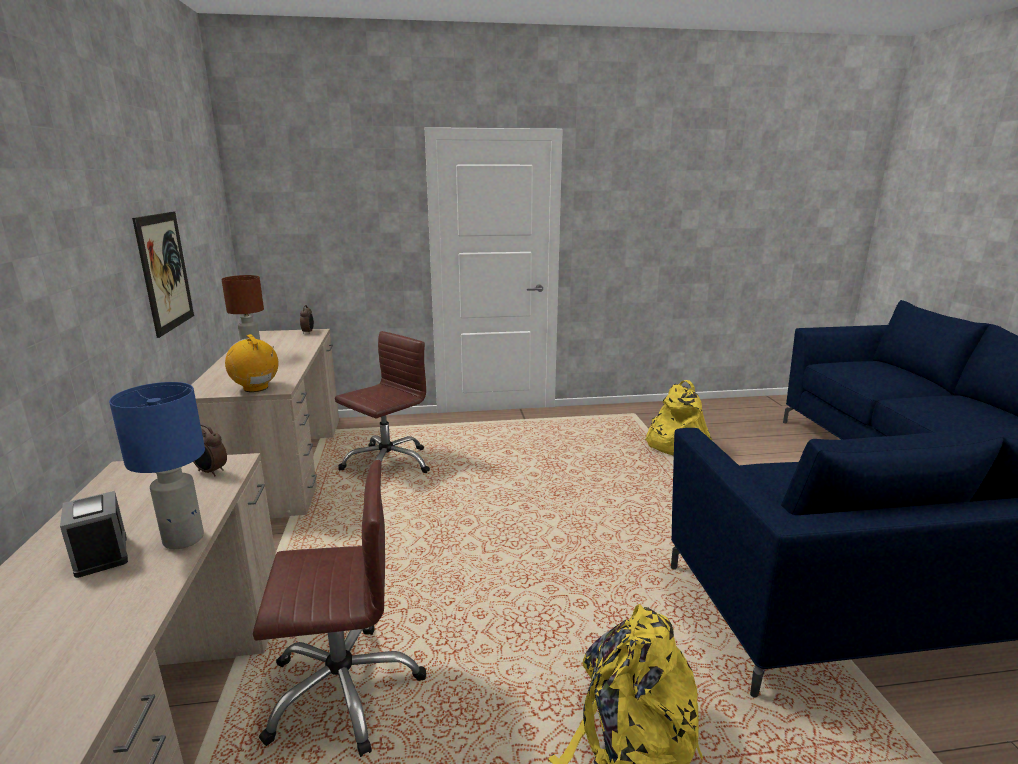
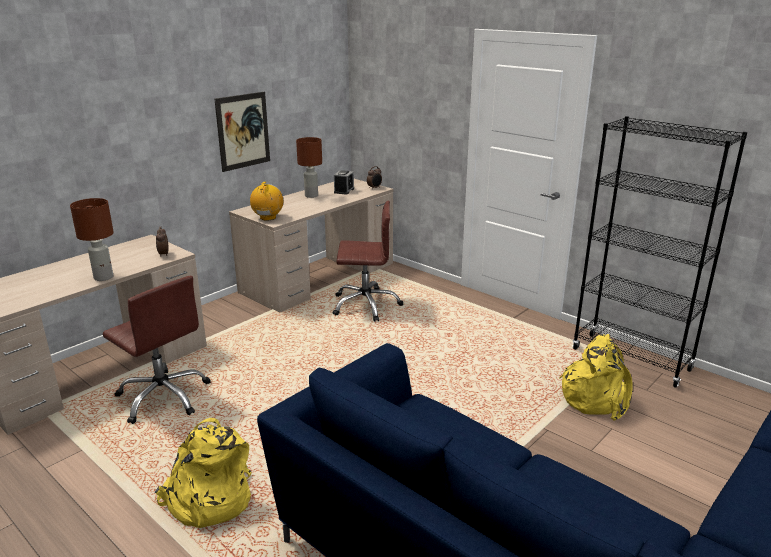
camera: 50 degrees right, 5 degrees up
(101, 554) = (80, 270): alarm clock -> alarm clock (344, 191)
(184, 538) = (104, 277): blue table lamp -> brown table lamp
(641, 412) = (631, 359): none -> black bookcase

